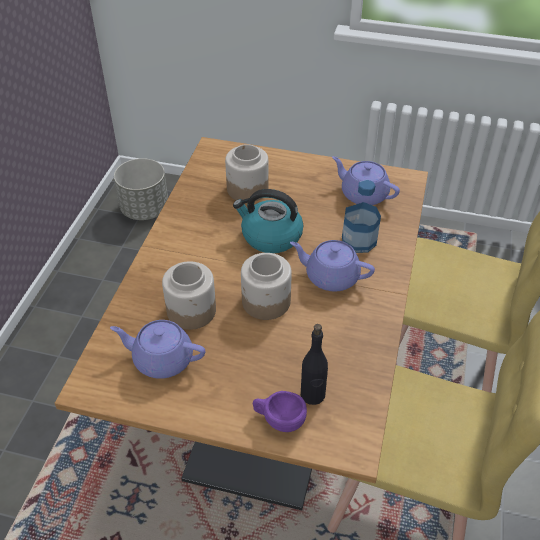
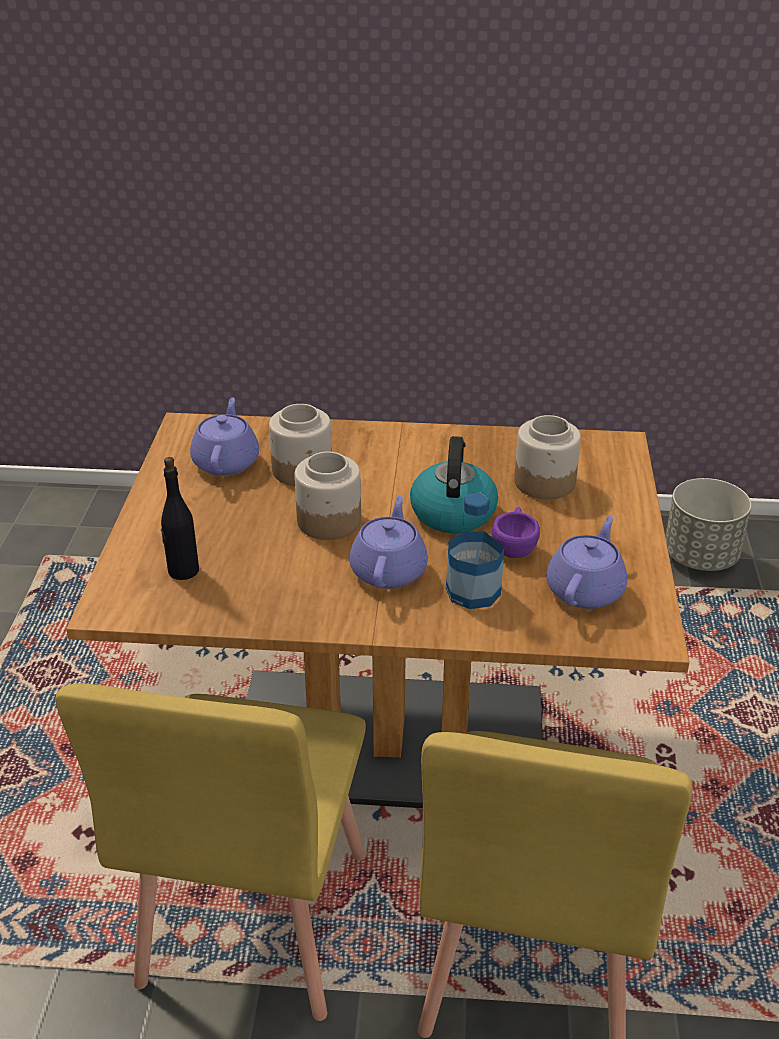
camera: 80 degrees right, 10 degrees down
(278, 420) = (146, 549): purple cup -> purple cup (514, 547)

